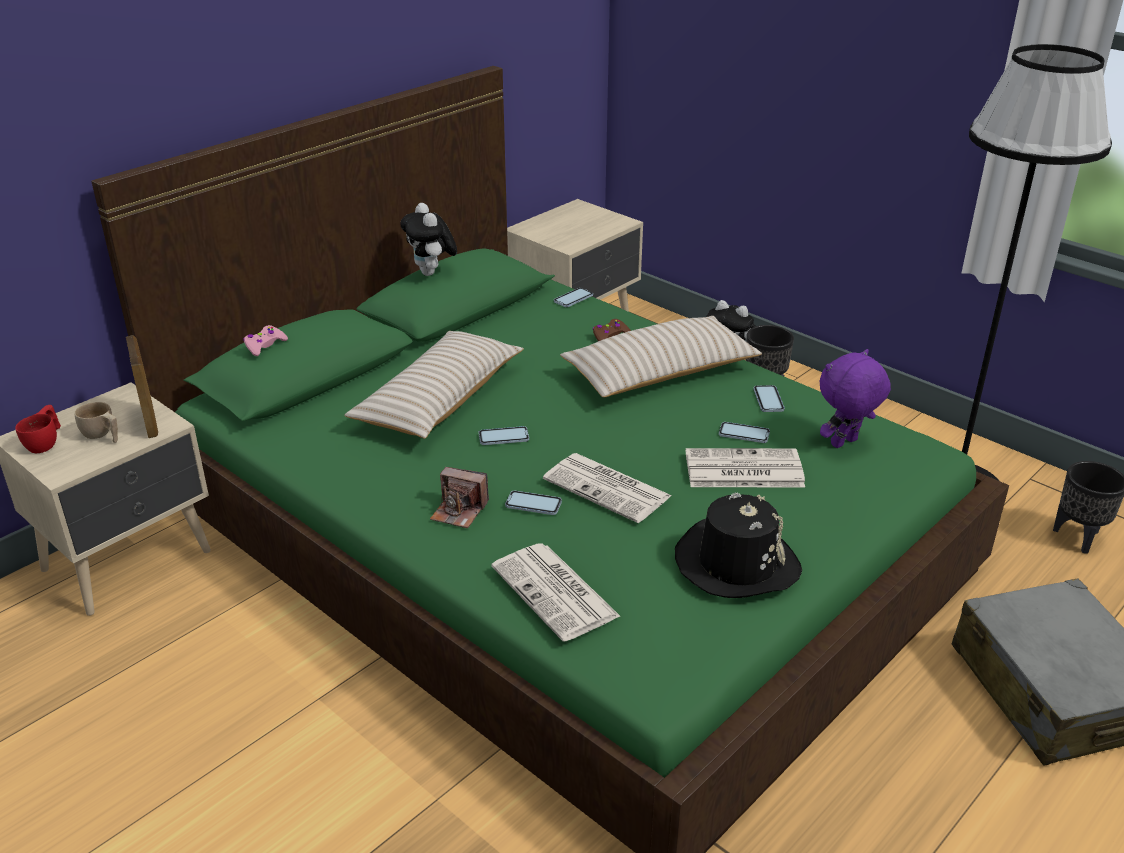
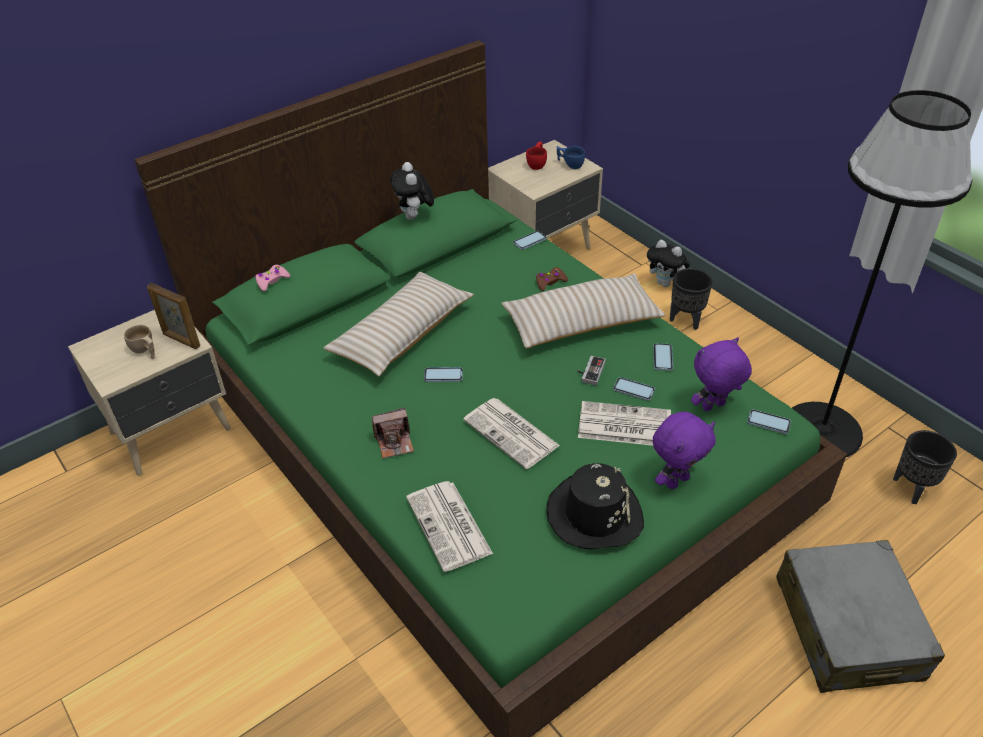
camera: 10 degrees right, 10 degrees up
(46, 442) = (105, 353): red cup -> red cup (537, 164)
(150, 421) = (181, 340): picture frame -> picture frame turned 135 degrees clockwise
(459, 511) = (394, 442): camera -> camera turned 45 degrees counterclockwise
(533, 504) = (451, 442): phone -> phone (768, 422)
(603, 220) = (570, 164): none -> blue cup
(684, 420) = (589, 371): none -> game controller
(824, 520) = (676, 480): none -> purple plush toy

